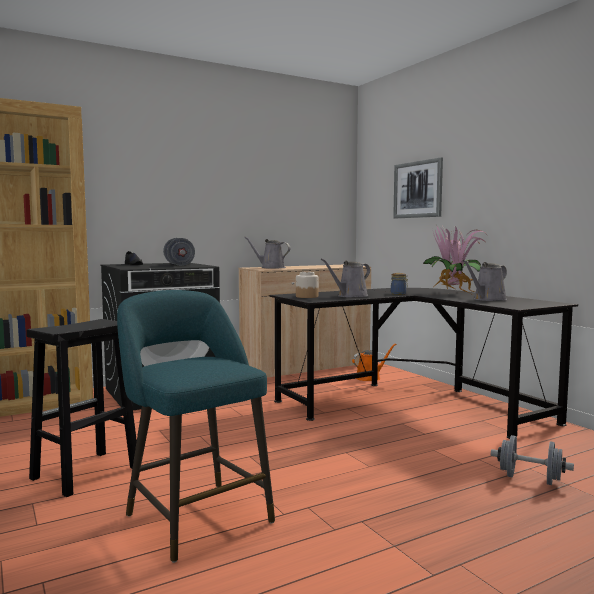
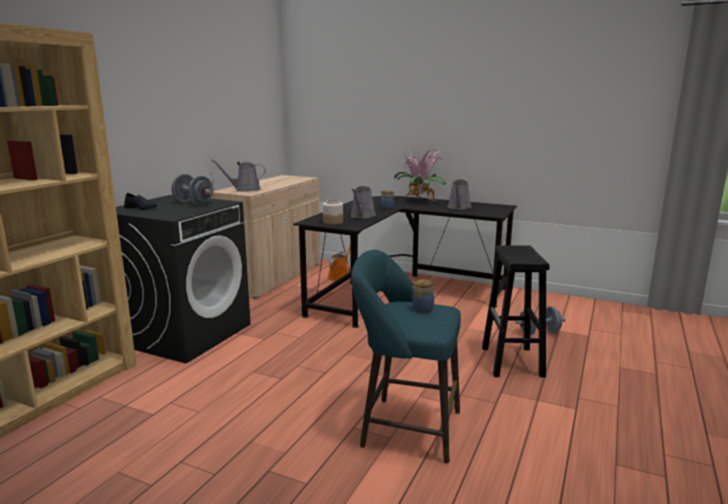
camera: 35 degrees left, 10 degrees up
(84, 473) = (263, 430): black stool -> black stool (512, 362)
(213, 362) = (422, 309): none -> jar
(417, 189) = (363, 109): picture -> none

